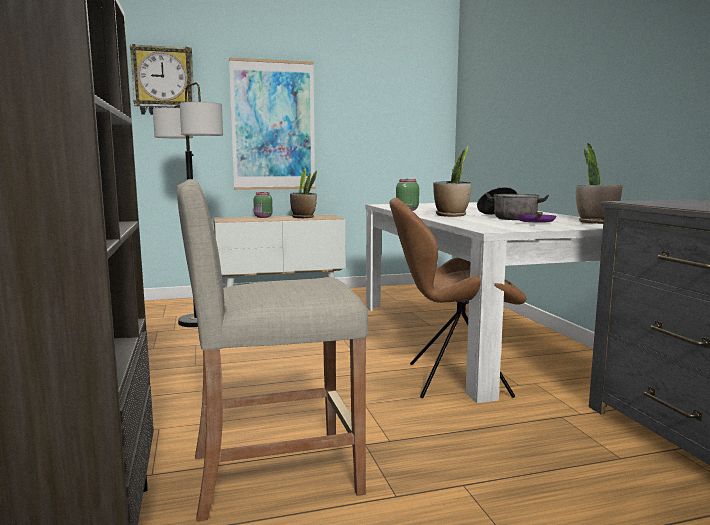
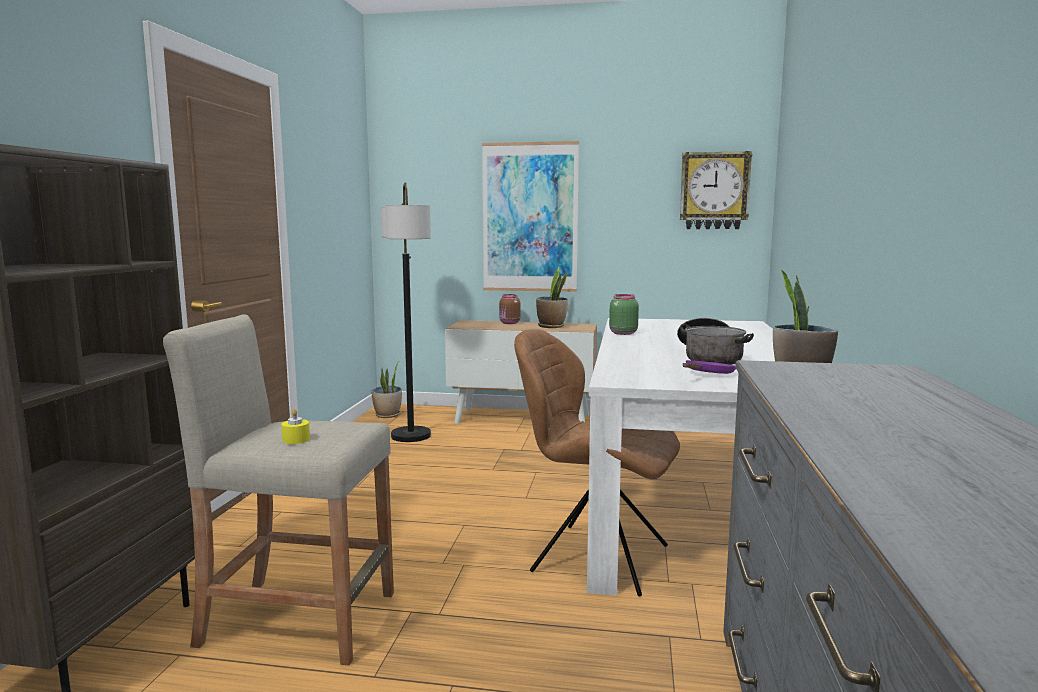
camera: 25 degrees right, 0 degrees up
(163, 81) = (415, 172): wall clock -> wall clock (714, 191)
(263, 217) = (509, 323): green jar -> brown jar
(297, 291) = (296, 439): none -> yellow candle
(451, 215) = (648, 348): potted plant -> potted plant (387, 415)

